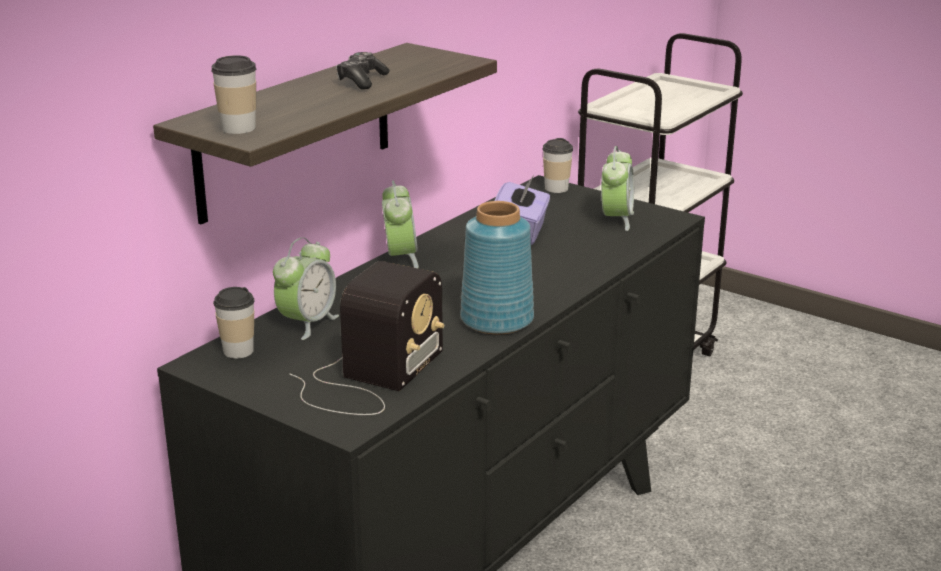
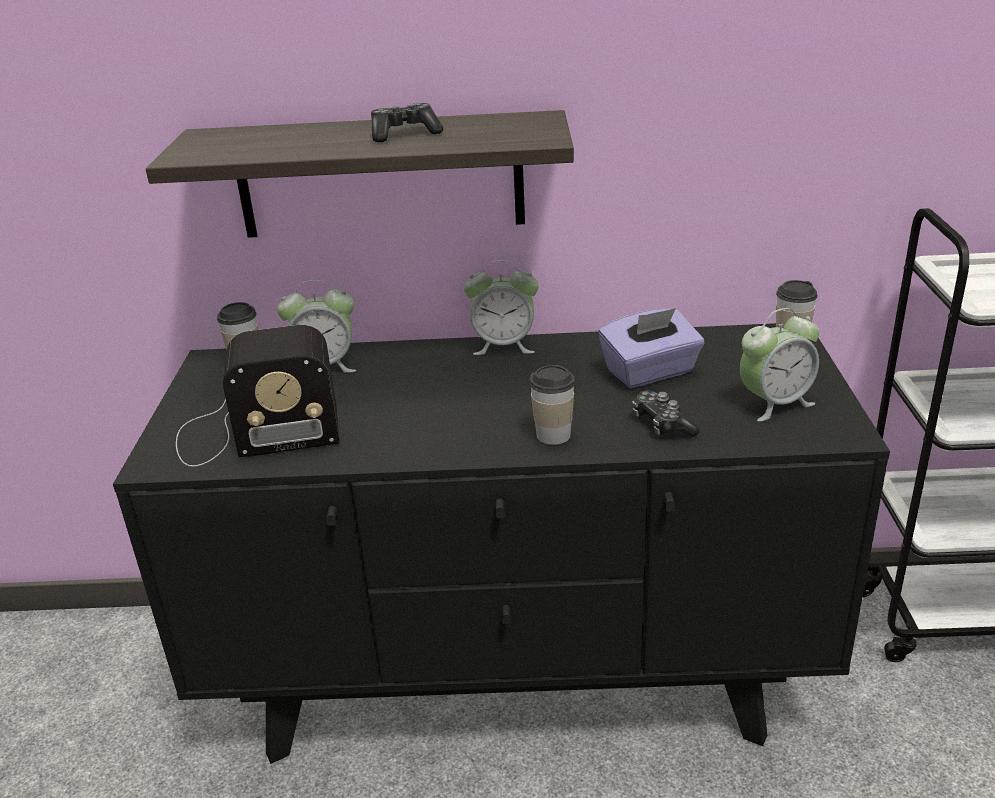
camera: 55 degrees right, 5 degrees up
(238, 128) = (203, 147): cup -> cup (553, 435)
(400, 258) = (504, 346): alarm clock -> alarm clock turned 45 degrees clockwise
(496, 319) = (437, 441): blue vase -> none
(589, 253) = (662, 424): none -> game controller

